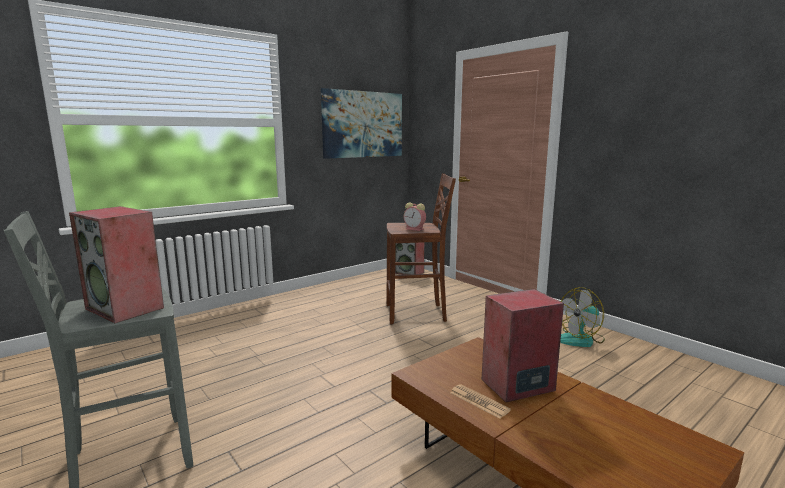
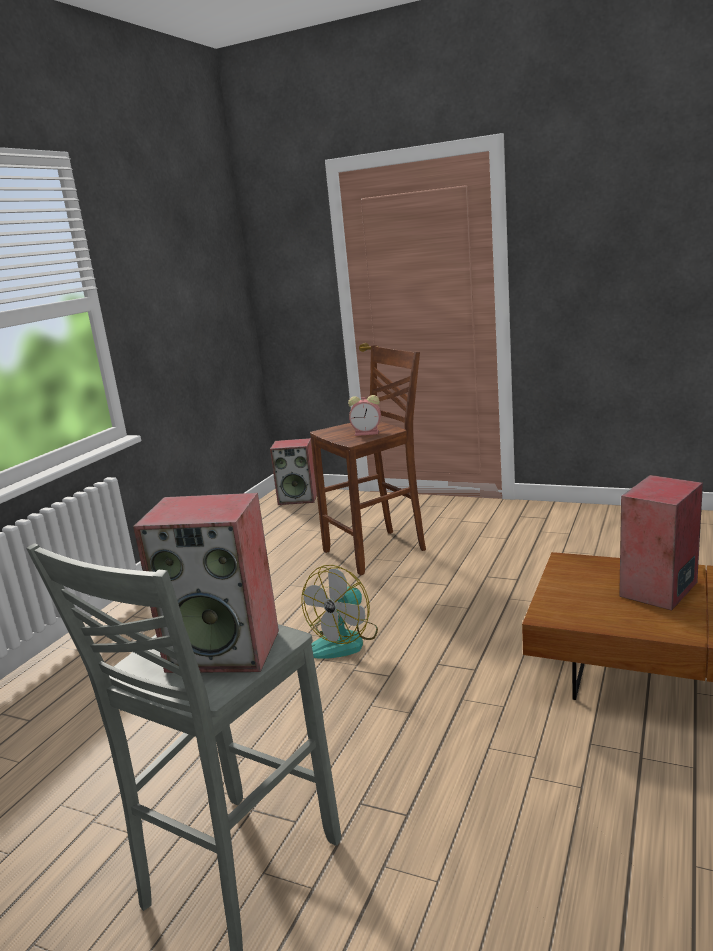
camera: 25 degrees left, 5 degrees up
(363, 124) = (197, 284): picture -> none
(479, 401) = (648, 619): newspaper -> none
(580, 339) = (591, 525): fan -> fan (344, 641)

